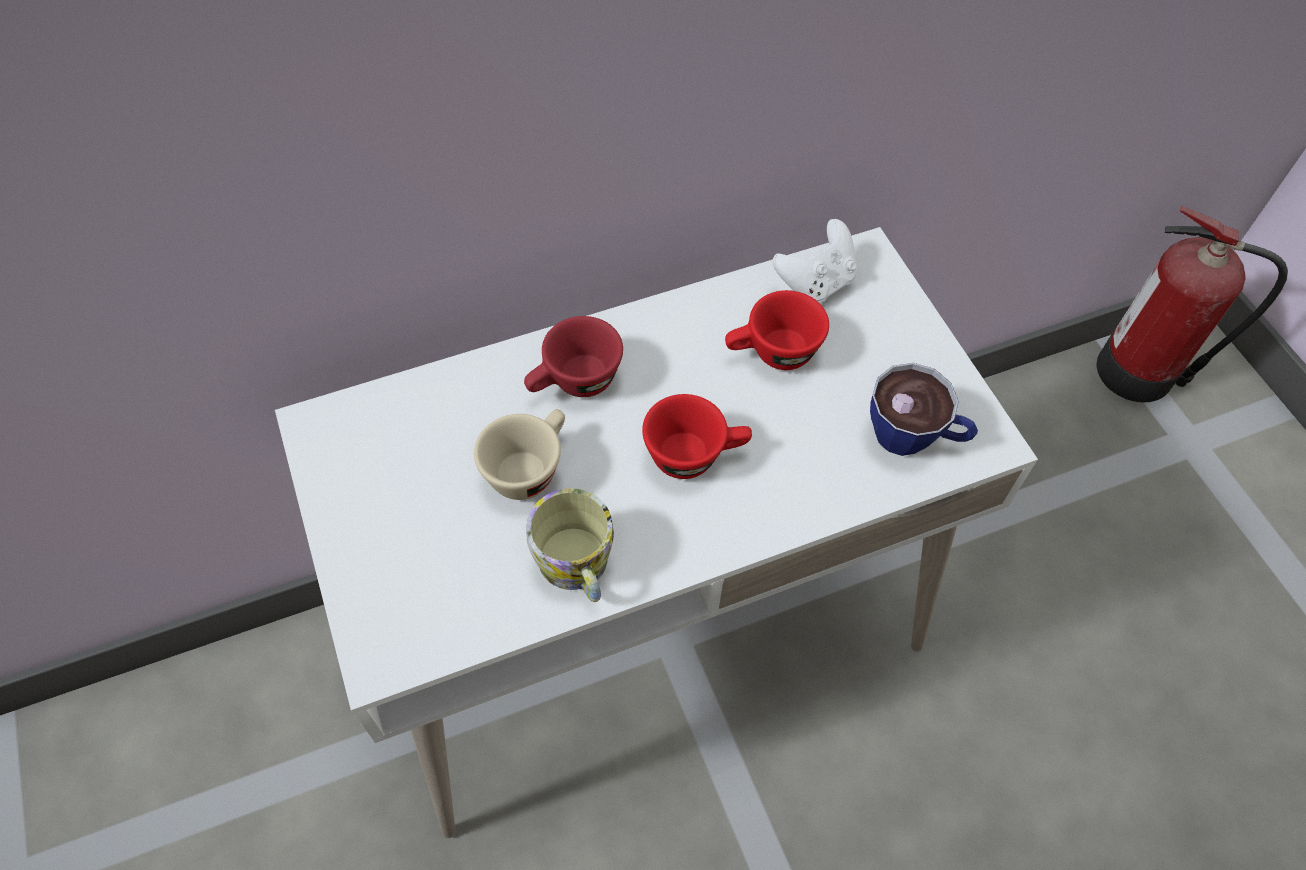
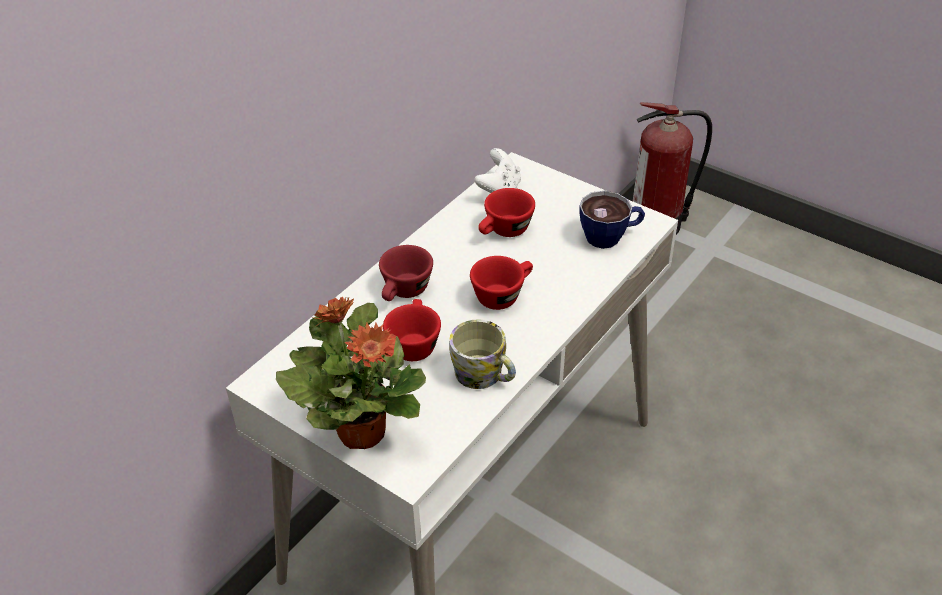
camera: 30 degrees left, 15 degrees down
(373, 562) = (361, 430): none -> potted plant
(529, 467) = (413, 343): beige cup -> red cup

